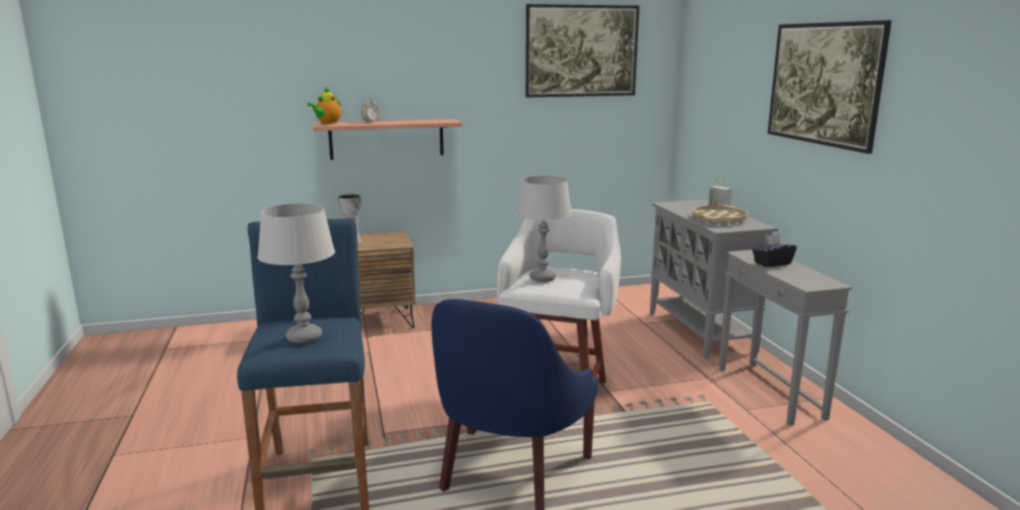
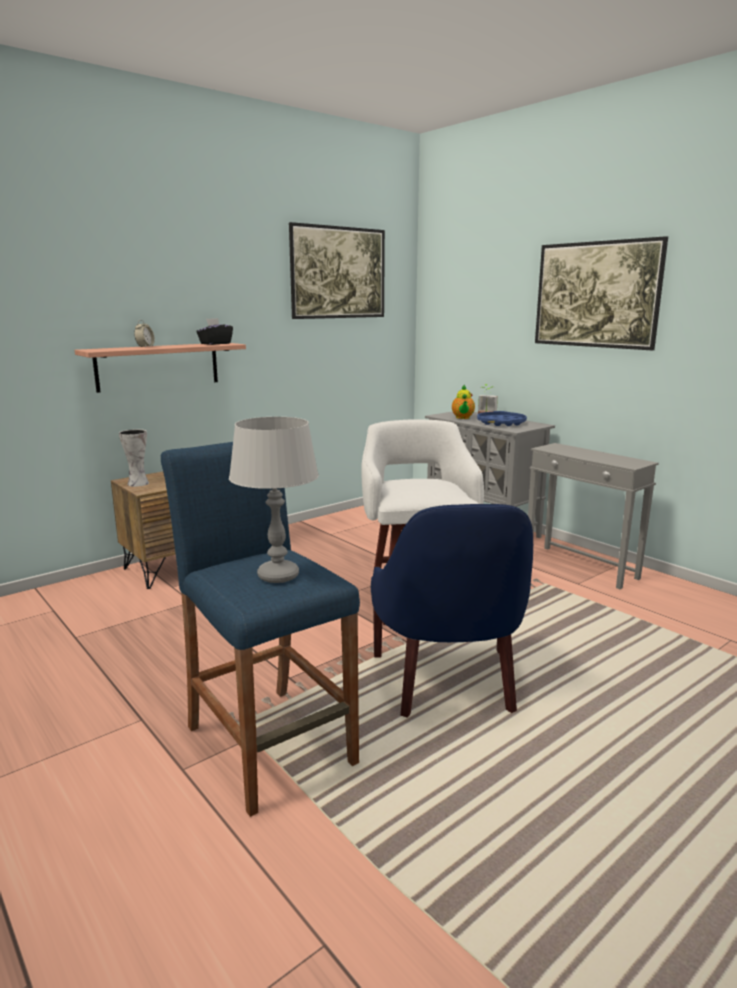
camera: 25 degrees left, 0 degrees up
(327, 123) = (97, 349): teapot -> teapot (462, 418)
(542, 278) = (409, 489): grey table lamp -> none
(719, 219) = (501, 423): beige tray -> blue tray
(772, 263) = (578, 453): black tissue box -> black tissue box (215, 343)

